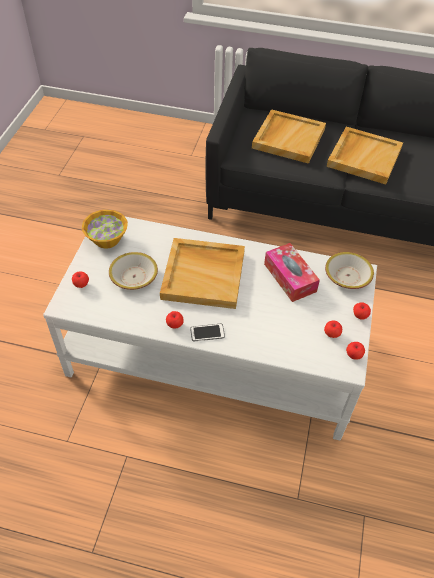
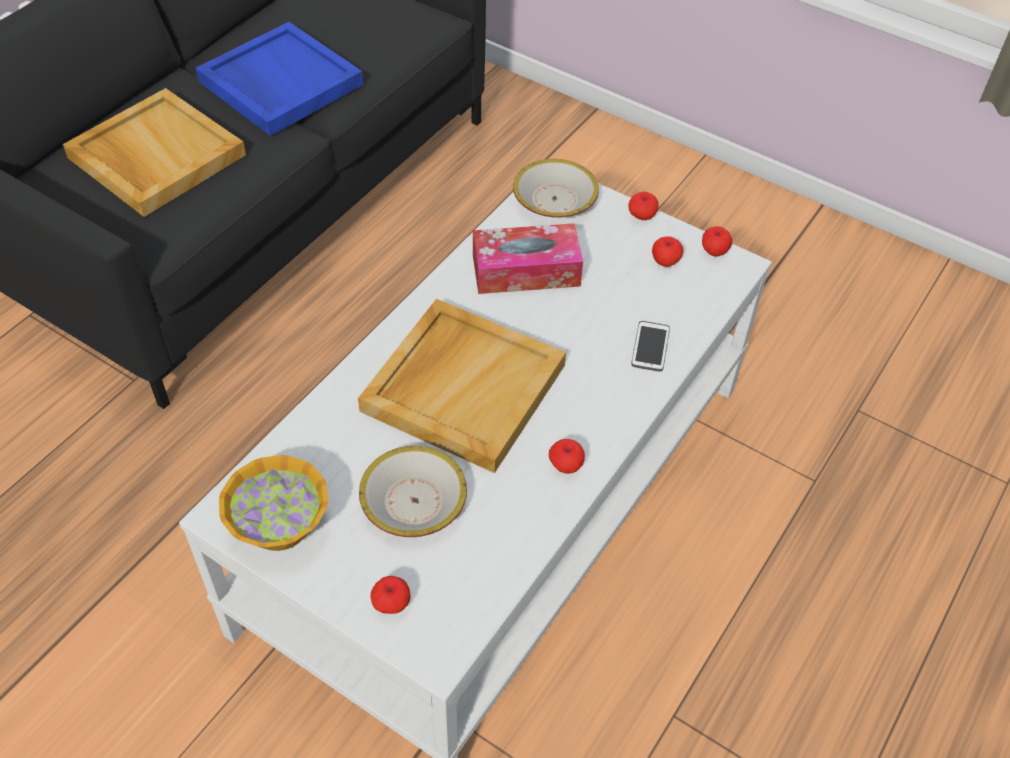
camera: 70 degrees left, 0 degrees up
(207, 333) = (603, 422): phone -> phone (650, 347)
(363, 157) = (279, 83): beige tray -> blue tray

